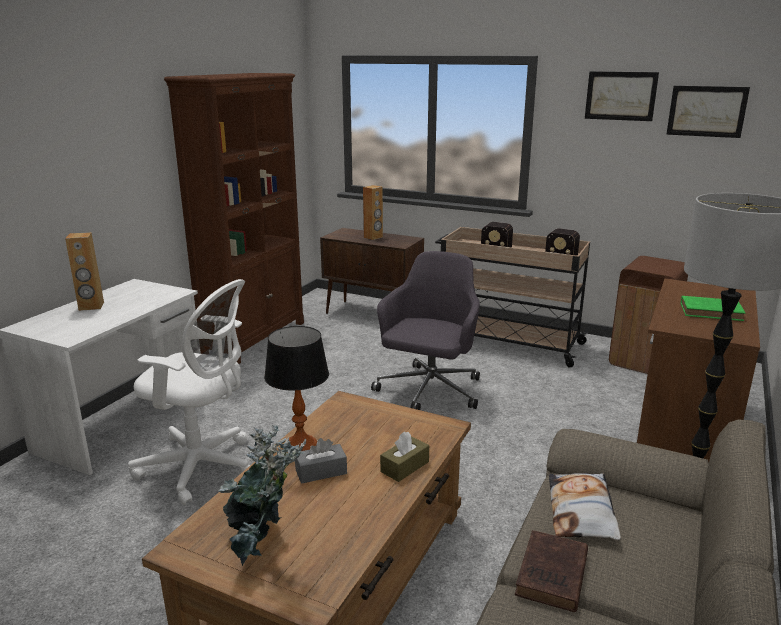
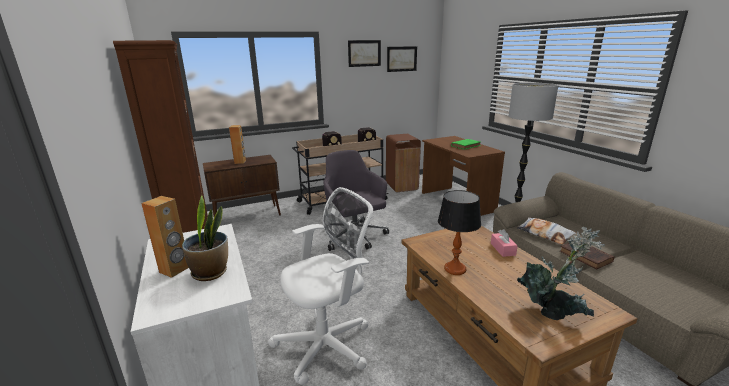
camera: 50 degrees left, 0 degrees up
(97, 318) = (210, 272): none -> potted plant
(321, 472) = (488, 272): grey tissue box -> none
(404, 467) = (502, 249): brown tissue box -> pink tissue box

